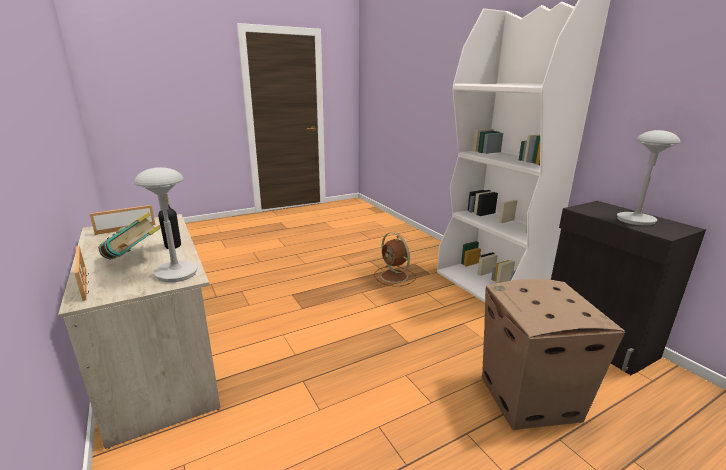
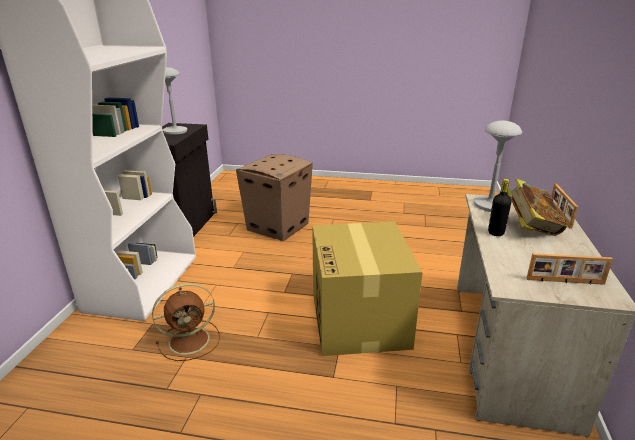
camera: 140 degrees left, 5 degrees up
(304, 330) = (359, 320): none -> cardboard box
(395, 277) = (191, 340): brown fan -> brown fan turned 60 degrees clockwise

